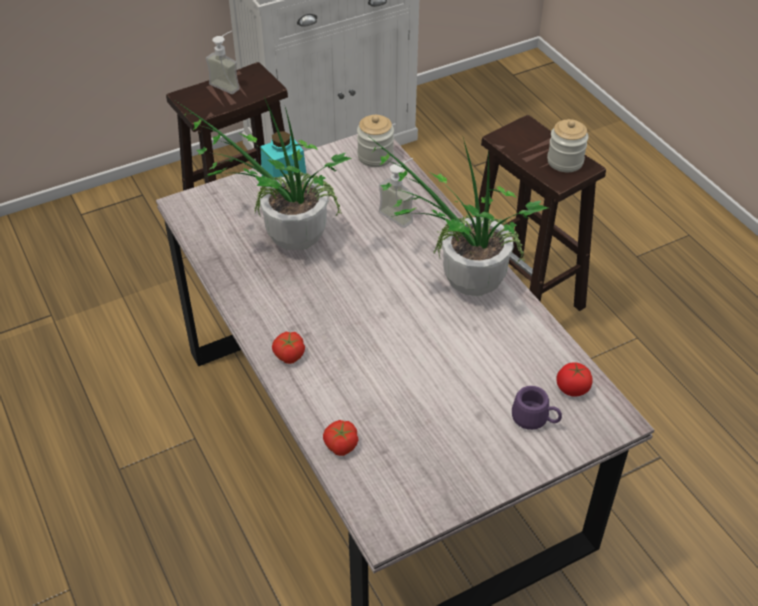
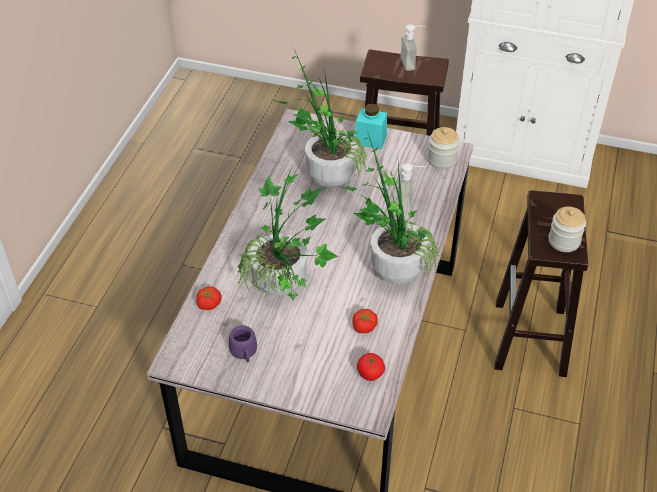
camera: 45 degrees right, 0 degrees up
(289, 355) = (244, 239): tomato -> tomato (363, 326)
(400, 376) = (284, 293): none -> potted plant
(535, 420) = (324, 372): purple mug -> purple mug (244, 353)

